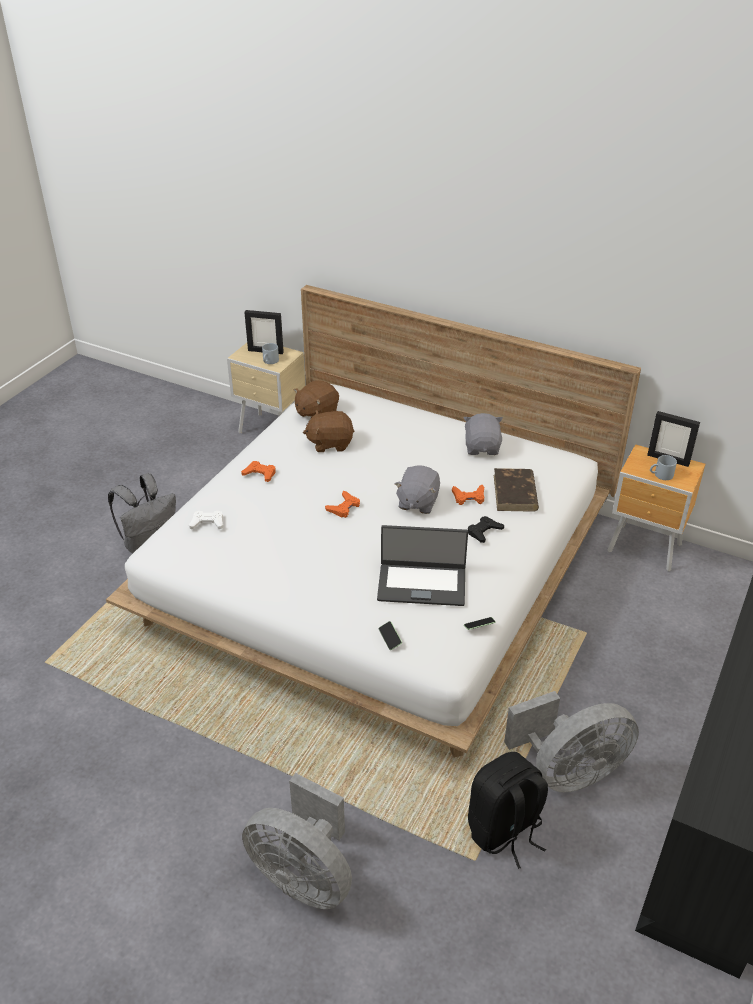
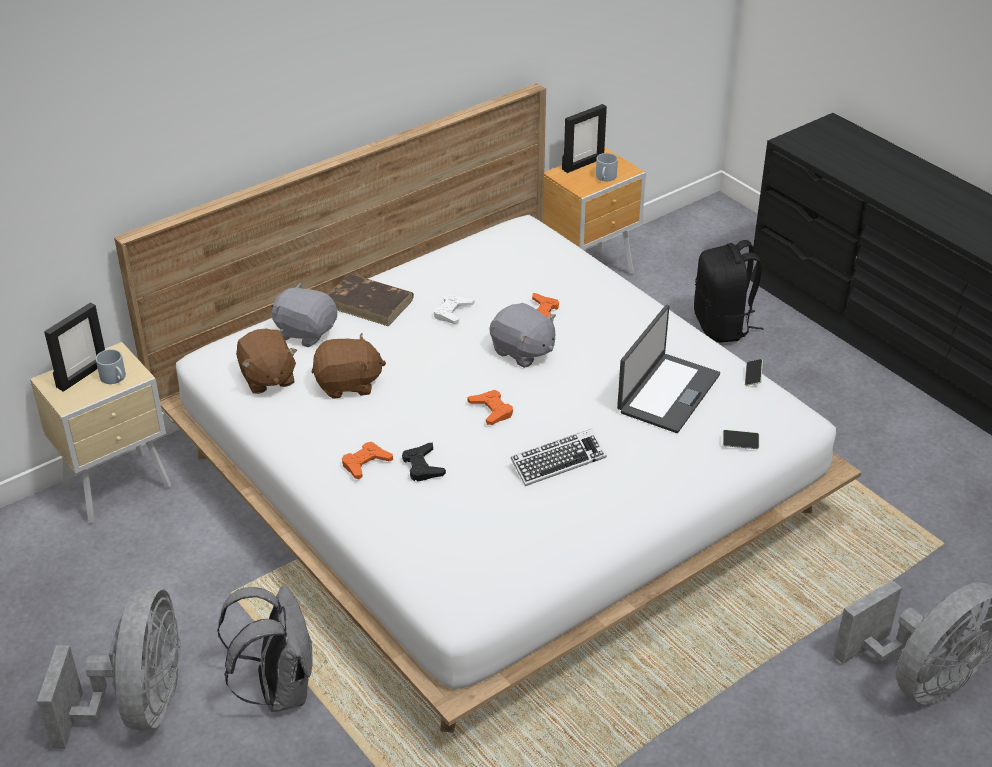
camera: 65 degrees left, 0 degrees up
(207, 523) = (438, 538): white game controller -> white game controller (452, 312)
(310, 552) = (558, 461): none -> keyboard
(330, 443) = (348, 384): brown plush toy -> brown plush toy turned 120 degrees counterclockwise
(482, 448) = (454, 273): grey plush toy -> grey plush toy (305, 332)
(484, 532) = (607, 322): black game controller -> black game controller (422, 466)
(504, 831) = (916, 511): black backpack -> black backpack (723, 326)
(515, 493) = (555, 279): brown book -> brown book (370, 303)
(569, 771) = (861, 442): grey fan -> grey fan (138, 706)

